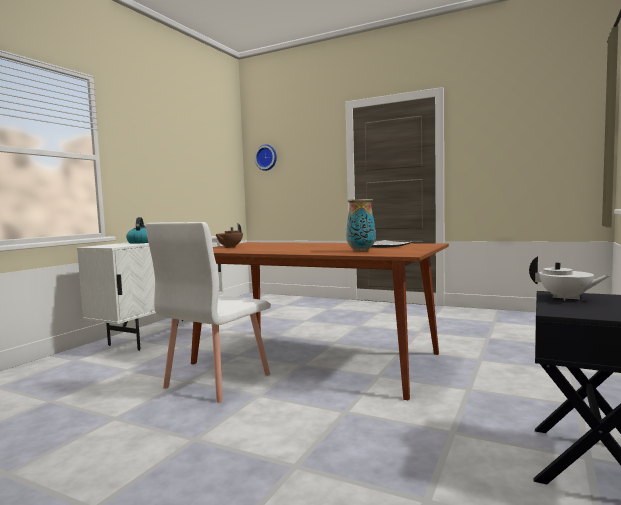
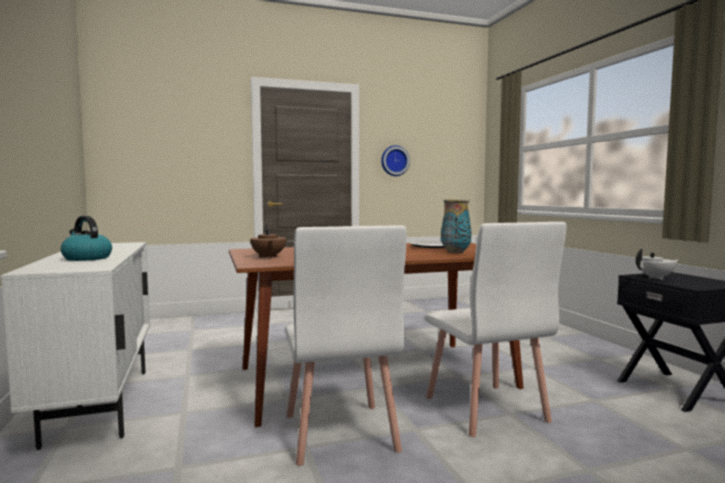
camera: 45 degrees left, 0 degrees up
(266, 157) = (129, 130): wall clock -> wall clock (394, 161)
(334, 402) = (485, 409): none -> white chair

